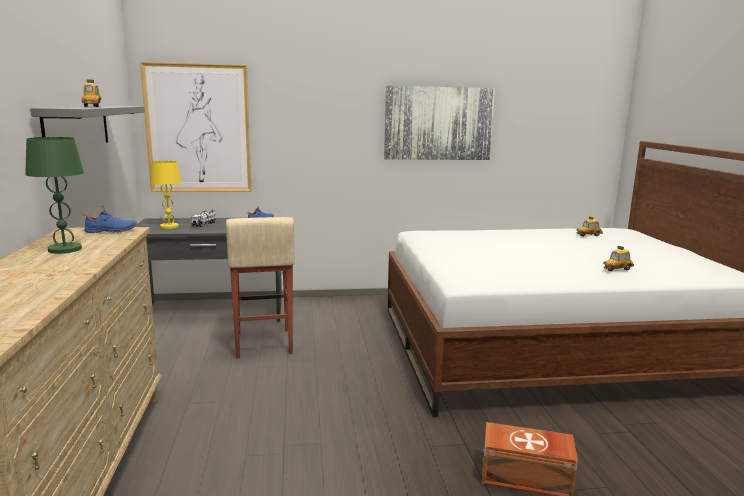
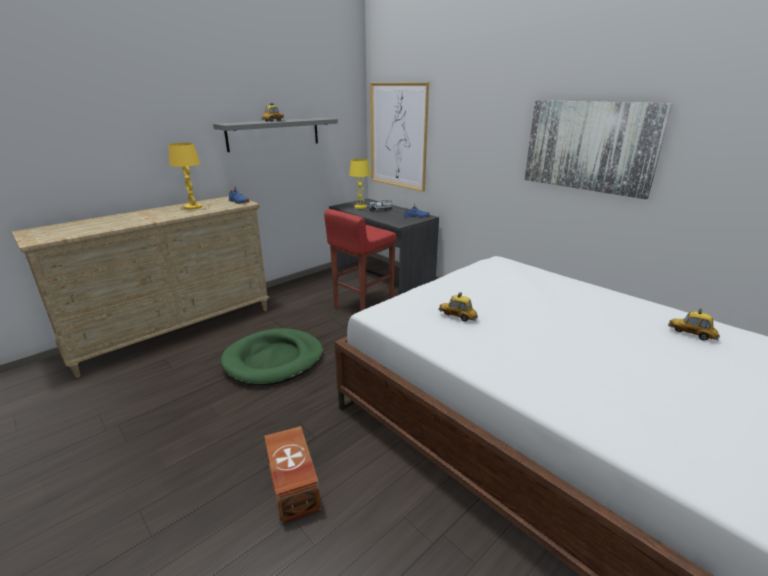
camera: 55 degrees right, 10 degrees up
(65, 249) = (193, 207): green table lamp -> yellow table lamp
(262, 343) = (362, 307): beige stool -> red stool
(291, 428) = (274, 360): none -> green dog bed
(617, 269) = (561, 378): toy car -> toy car (457, 317)

